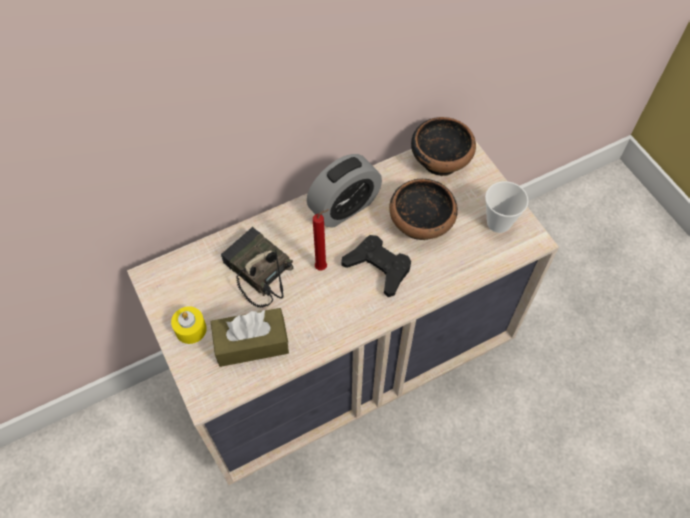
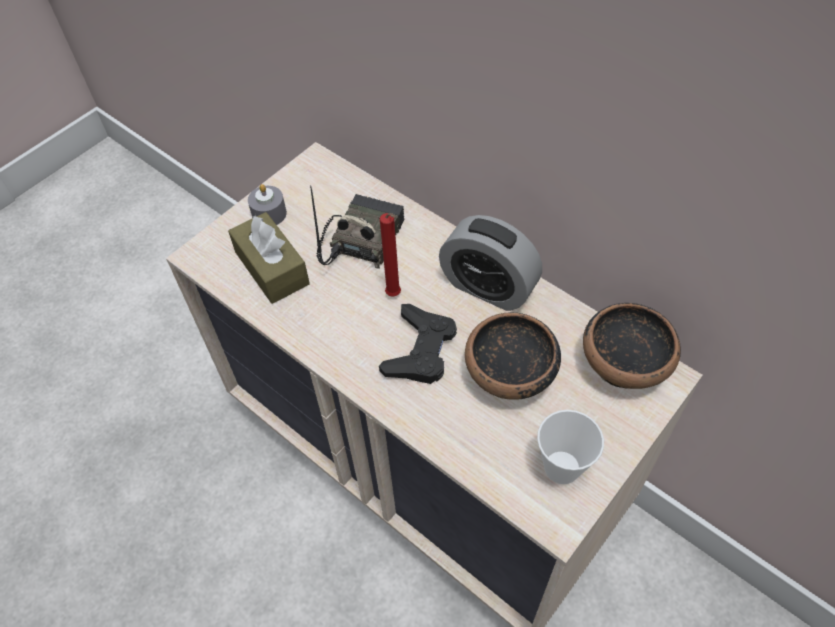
camera: 70 degrees right, 5 degrees down
(191, 329) = (269, 214): yellow candle -> grey candle

